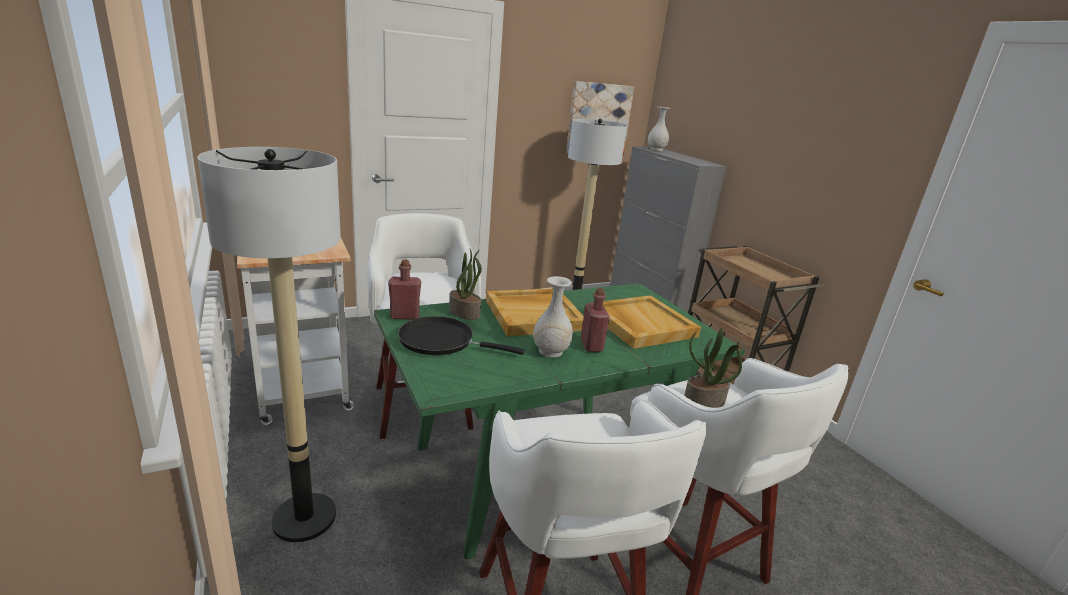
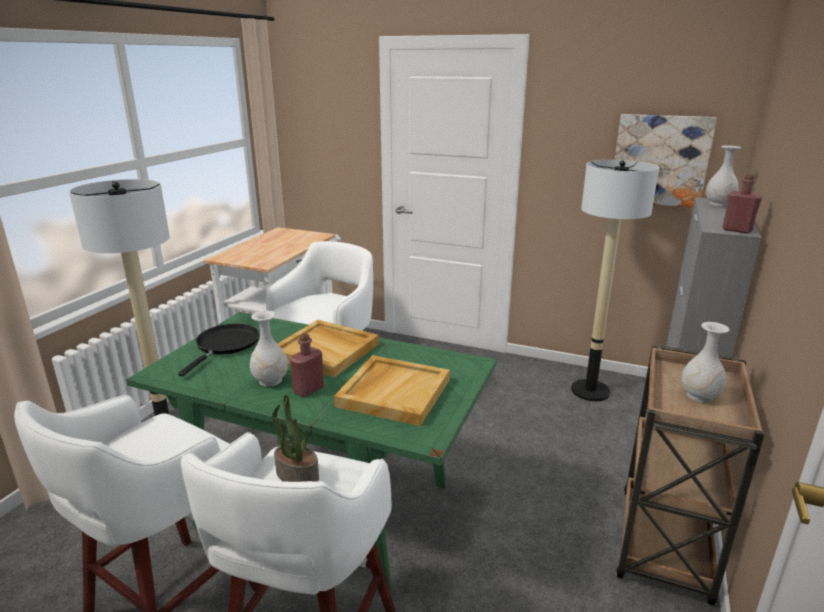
camera: 50 degrees right, 0 degrees up
(404, 316) = (244, 321): red bottle -> red bottle (737, 230)
(442, 341) = (225, 345): black frying pan -> black frying pan turned 45 degrees clockwise
(465, 313) = (284, 332): potted plant -> none
(758, 270) = (699, 396): none -> white vase

